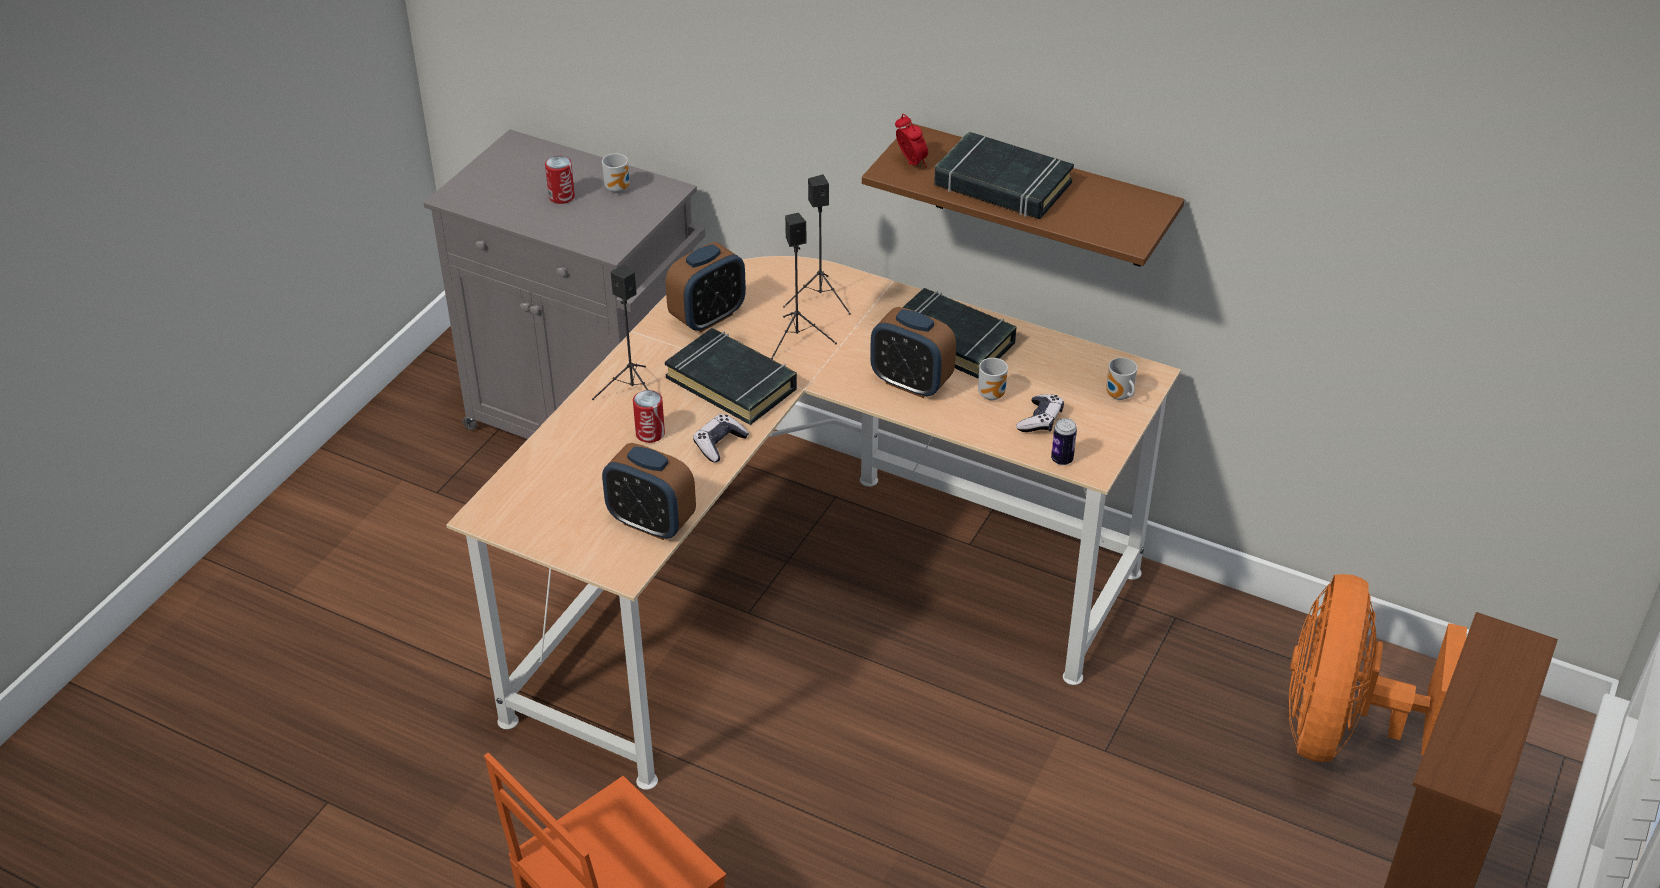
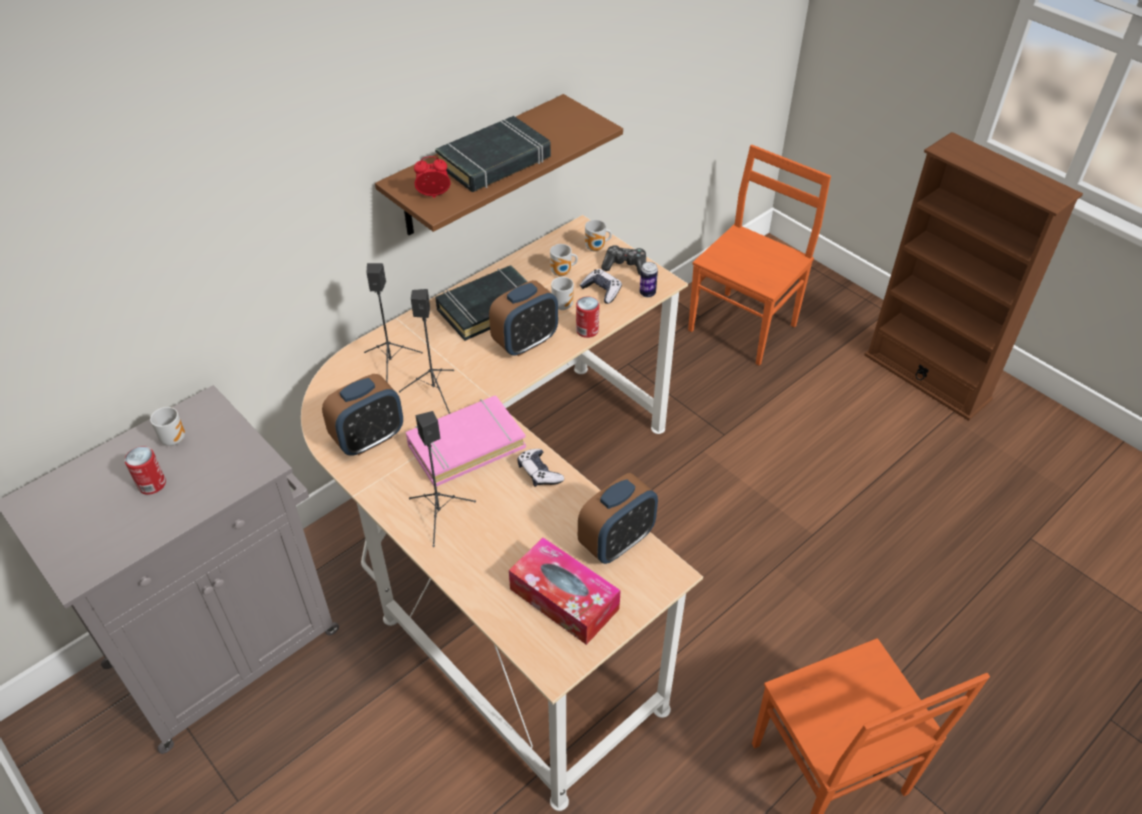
camera: 70 degrees left, 5 degrees up
(564, 502) = (564, 599): none -> tissue box
(650, 433) = (502, 516): can -> can (587, 330)
(708, 317) = (369, 439): alarm clock -> alarm clock turned 75 degrees clockwise
(732, 383) = (466, 445): black book -> pink book
(1051, 380) = (562, 273): none -> mug
(1102, 429) = (625, 266): none -> game controller
(1341, 729) = (744, 327): orange fan -> orange chair

